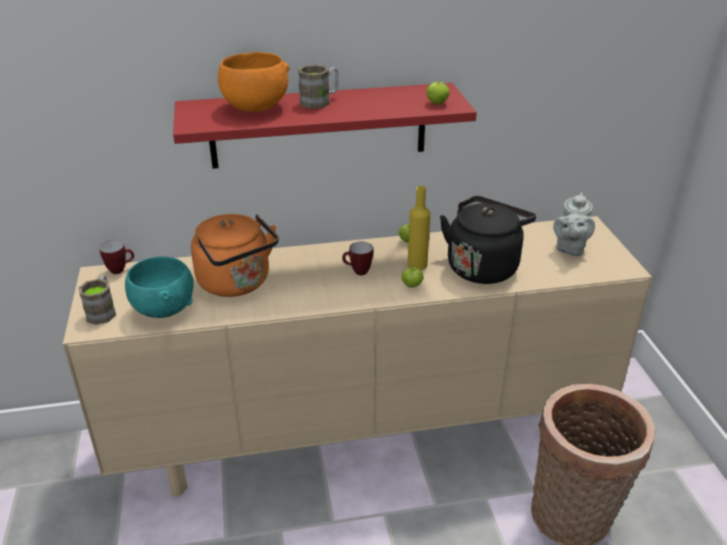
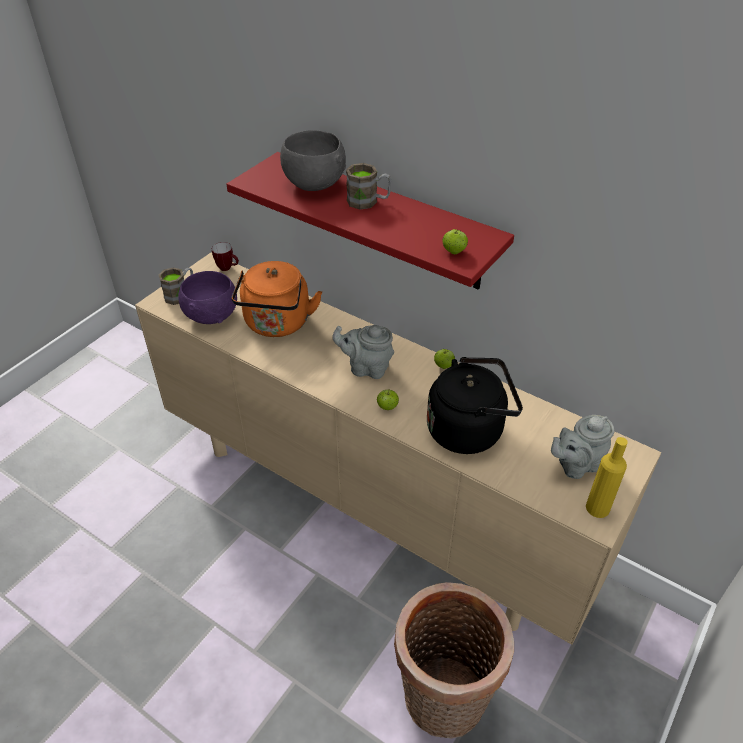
camera: 45 degrees right, 10 degrees up
(164, 309) = (212, 315): turquoise bowl -> purple bowl
(254, 107) = (313, 184): orange bowl -> grey bowl
(357, 272) = (366, 368): mug -> grey teapot
(417, 265) = (418, 392): yellow bottle -> yellow bottle (597, 508)

